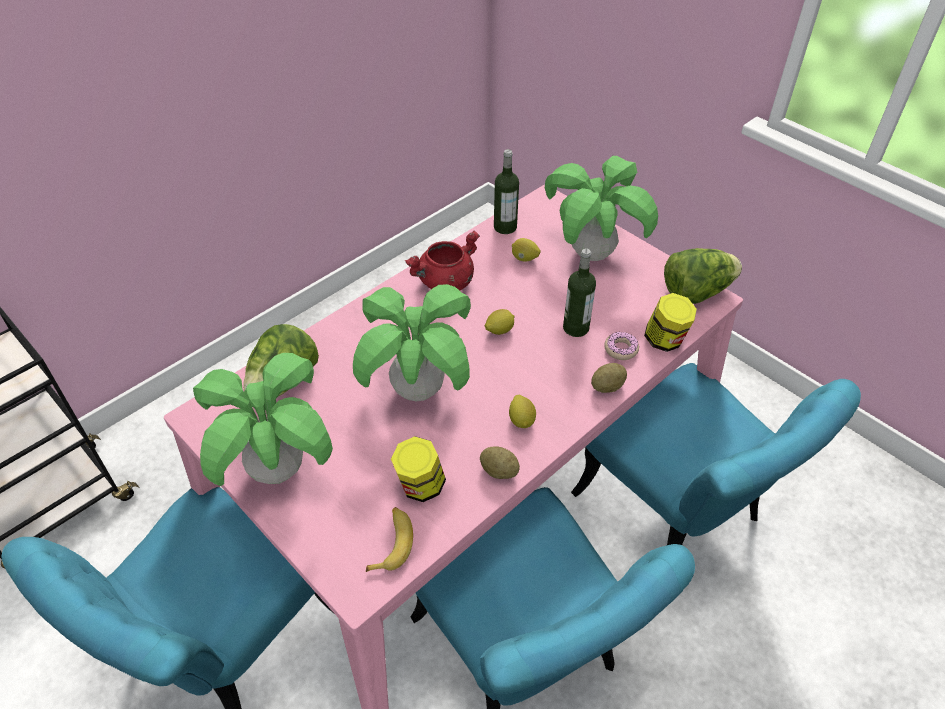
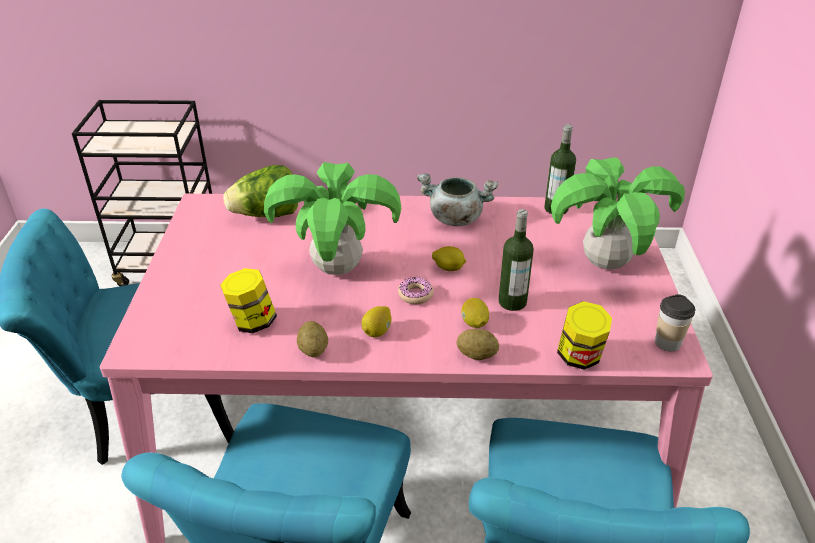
camera: 45 degrees right, 10 degrees down
(277, 470) = (193, 257): potted plant -> none
(392, 543) = (188, 340): banana -> none
(445, 283) = (455, 218): red cooking pot -> grey cooking pot
(524, 259) = (540, 236): lemon -> lemon (474, 324)
(621, 349) = (528, 338): donut -> donut (415, 295)
(696, 292) = (667, 343): lettuce -> cup

